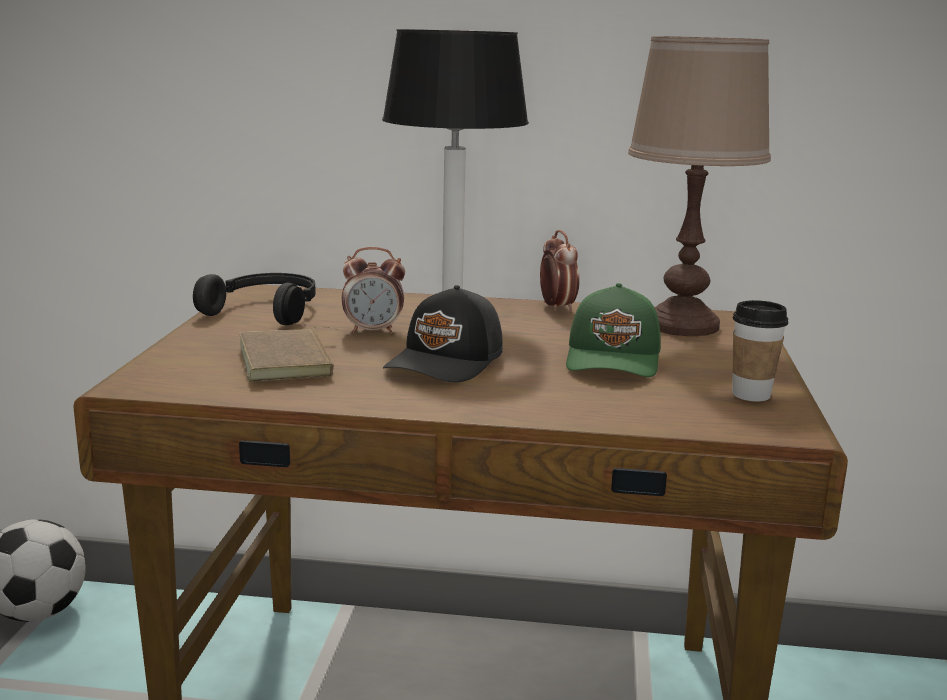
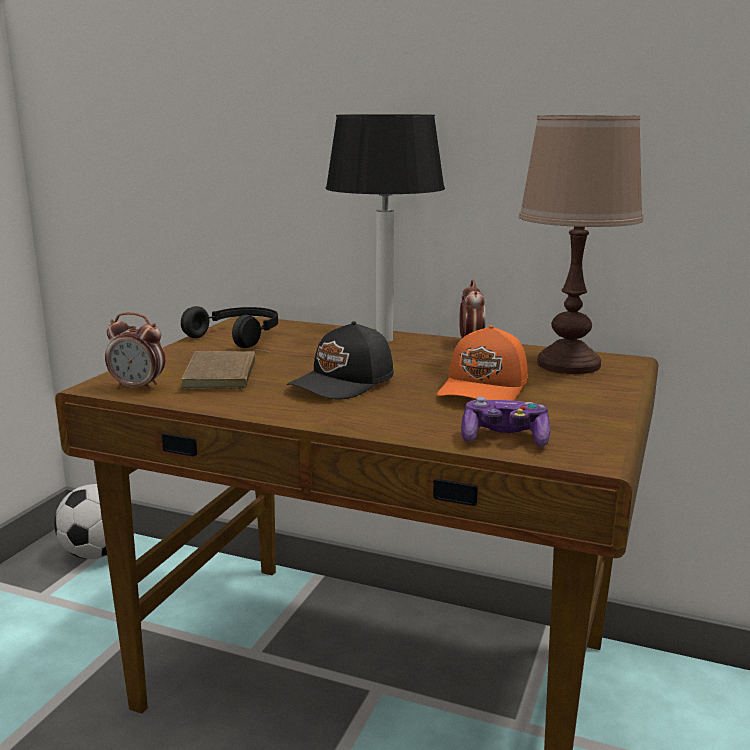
camera: 15 degrees right, 0 degrees up
(373, 331) = (306, 356): alarm clock -> alarm clock (138, 388)
(615, 359) = (485, 389): green cap -> orange cap
(682, 415) = (504, 438): none -> game controller
(751, 395) = (581, 426): cup -> none

